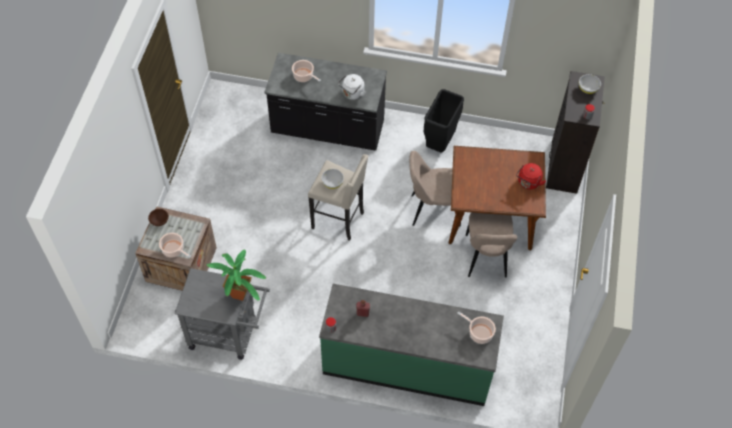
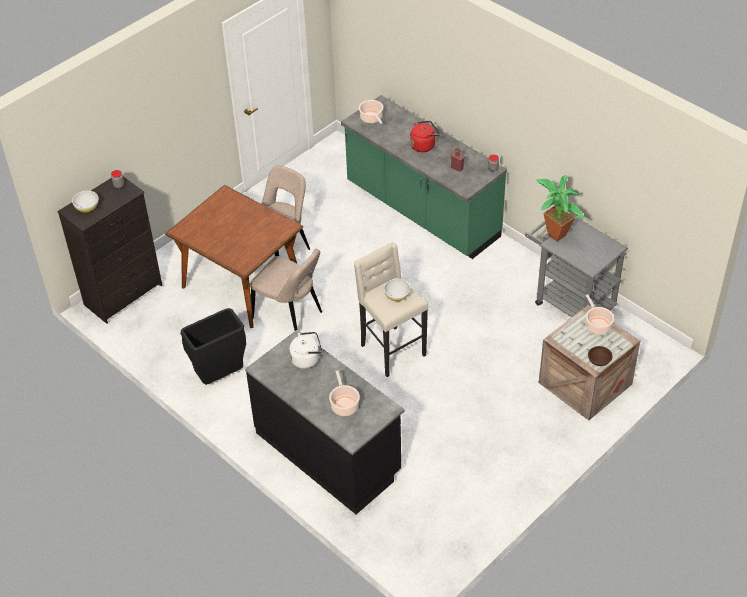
camera: 145 degrees left, 10 degrees down
(528, 183) = (210, 214): red kettle -> red kettle (424, 145)

